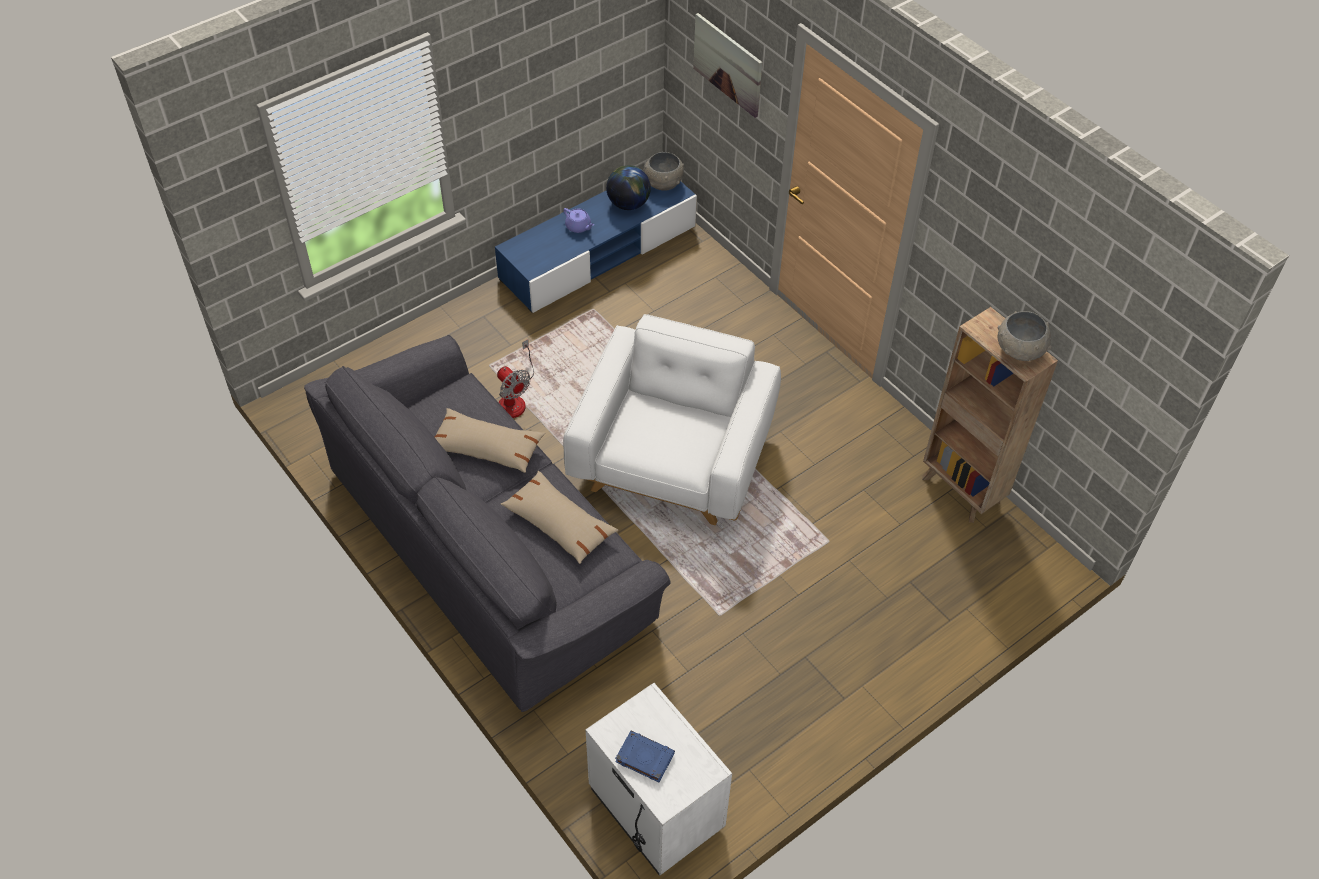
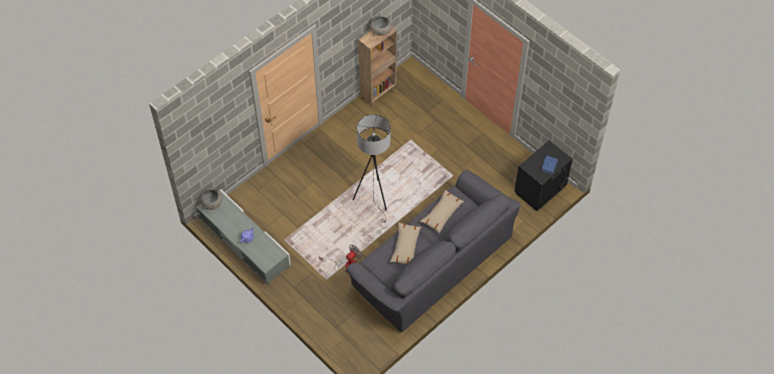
camera: 95 degrees left, 5 degrees up
(598, 253) = (244, 242): blue tv stand -> grey tv stand
(628, 204) = (229, 217): globe -> none
(654, 809) = (540, 190): white nightstand -> black nightstand
(672, 459) = (374, 198): white armchair -> grey floor lamp
(727, 64) = (220, 127): picture -> none

